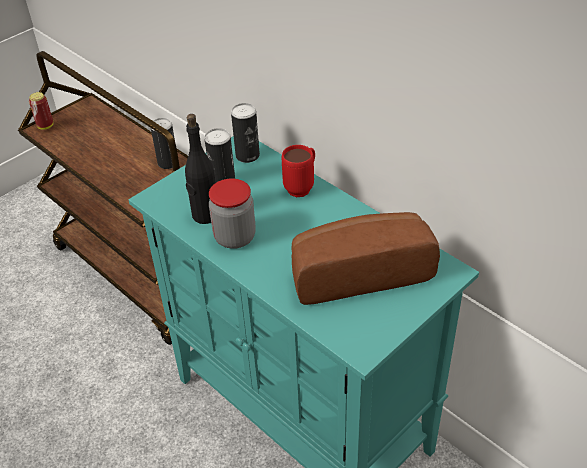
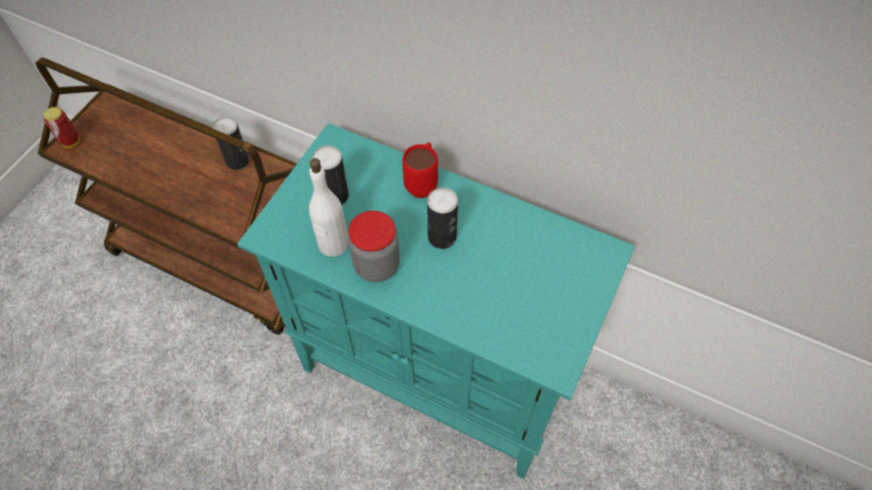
camera: 20 degrees left, 15 degrees up
(205, 215) = (333, 244): black bottle -> white bottle
(247, 155) = (348, 155): can -> can (442, 237)
(358, 272) = (520, 276): bread -> none

